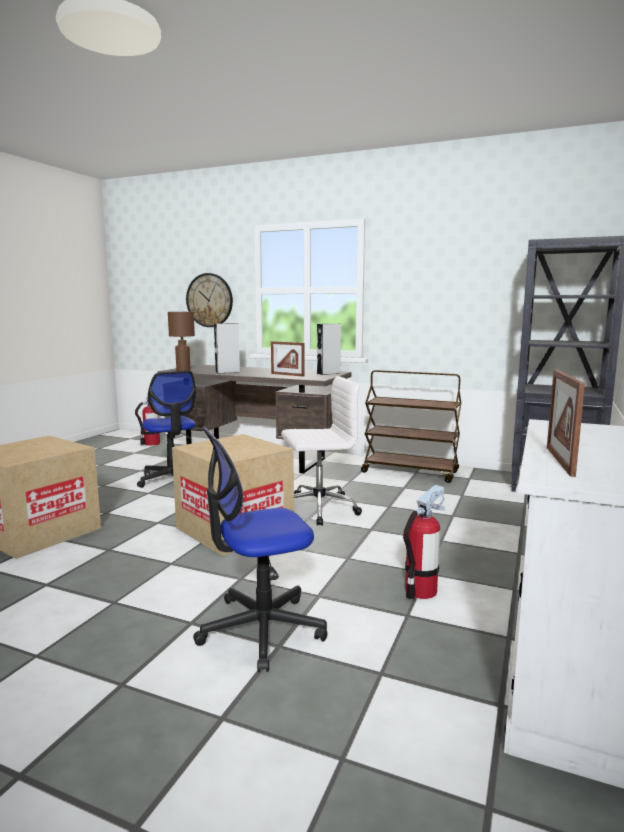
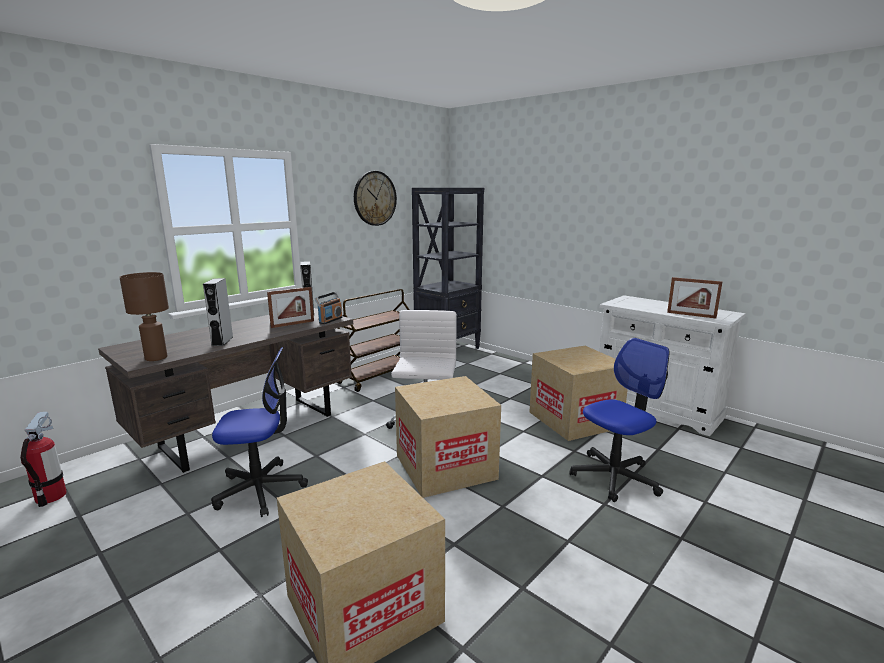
camera: 70 degrees left, 5 degrees up
(209, 300) = (80, 250): wall clock -> wall clock (374, 198)
(261, 629) = (614, 477): office chair -> office chair turned 120 degrees counterclockwise
(311, 378) = (330, 320): none -> radio
(420, 591) = (574, 419): fire extinguisher -> cardboard box

